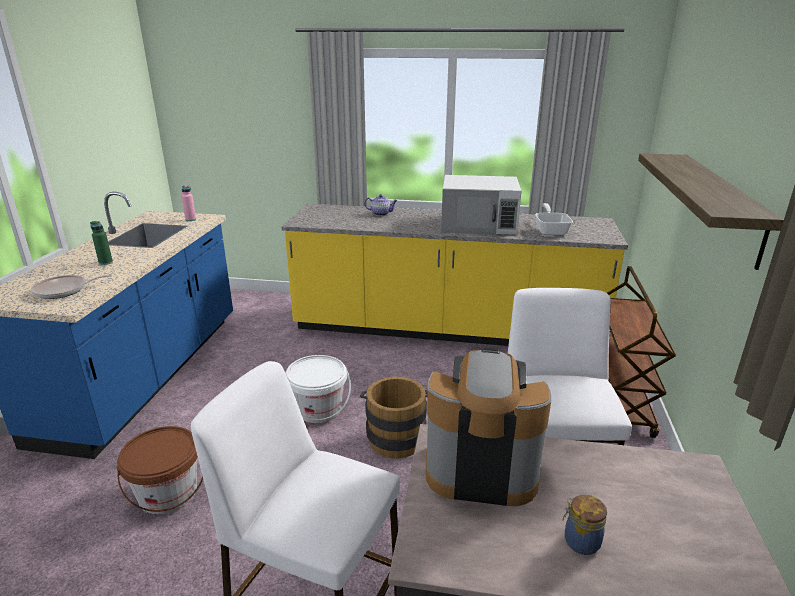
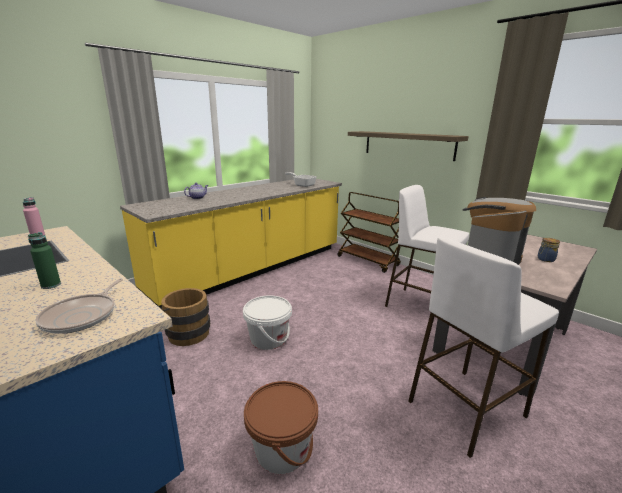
camera: 55 degrees left, 5 degrees down
(395, 436) = (328, 322): brown bucket -> brown bucket (186, 332)
(479, 224) = (266, 190): white microwave -> none

